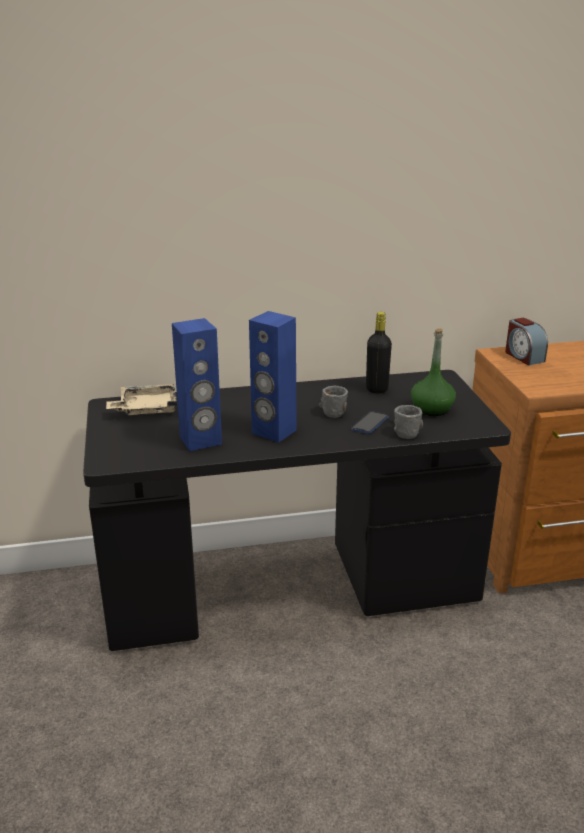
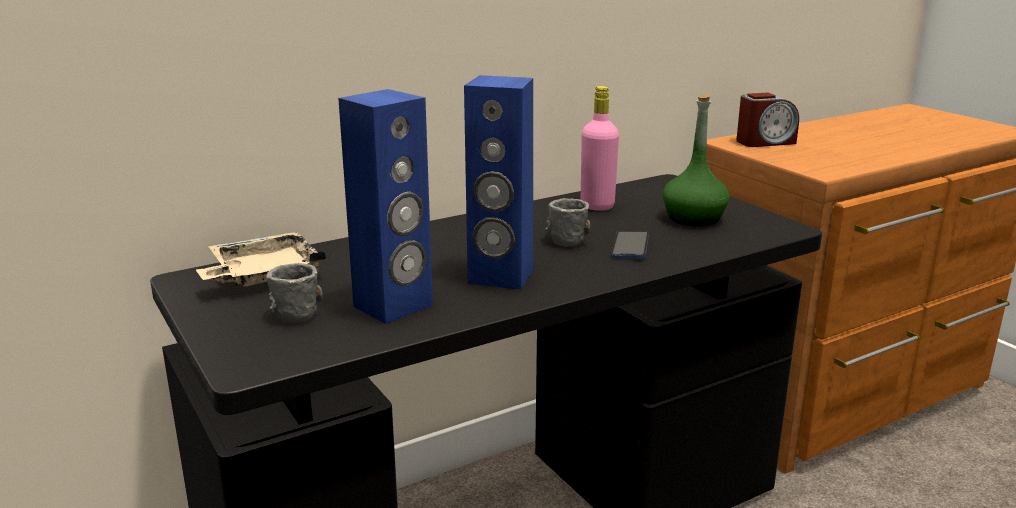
camera: 20 degrees left, 5 degrees down
(376, 389) = (597, 206): black bottle -> pink bottle
(402, 431) = (683, 249): grey mug -> grey mug (289, 311)
(523, 356) = (765, 142): alarm clock -> alarm clock turned 60 degrees counterclockwise

